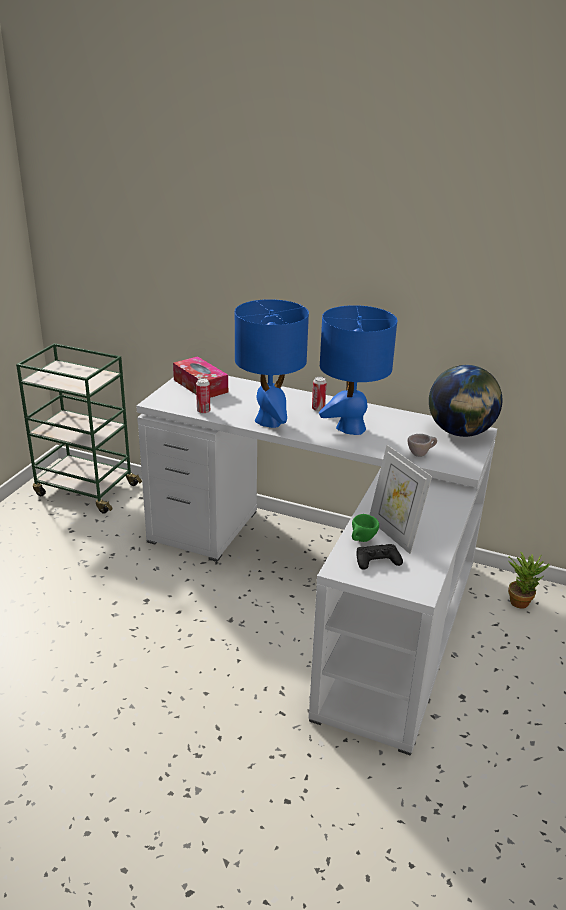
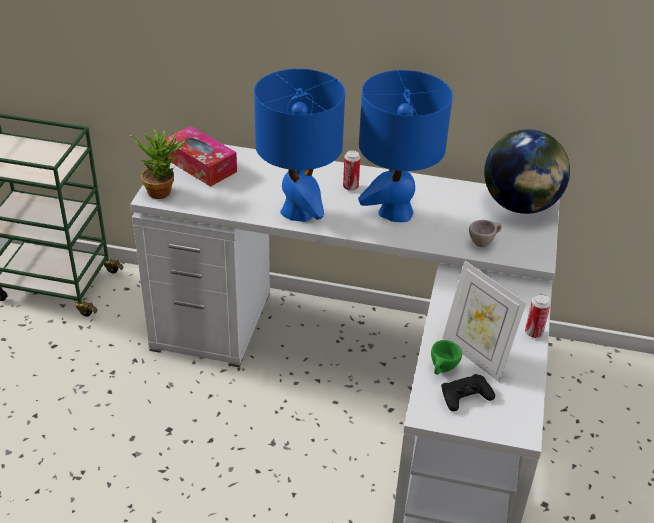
camera: 10 degrees left, 10 degrees up
(203, 411) = (215, 205): can -> can (533, 333)
(521, 600) = (586, 375): potted plant -> potted plant (163, 190)

